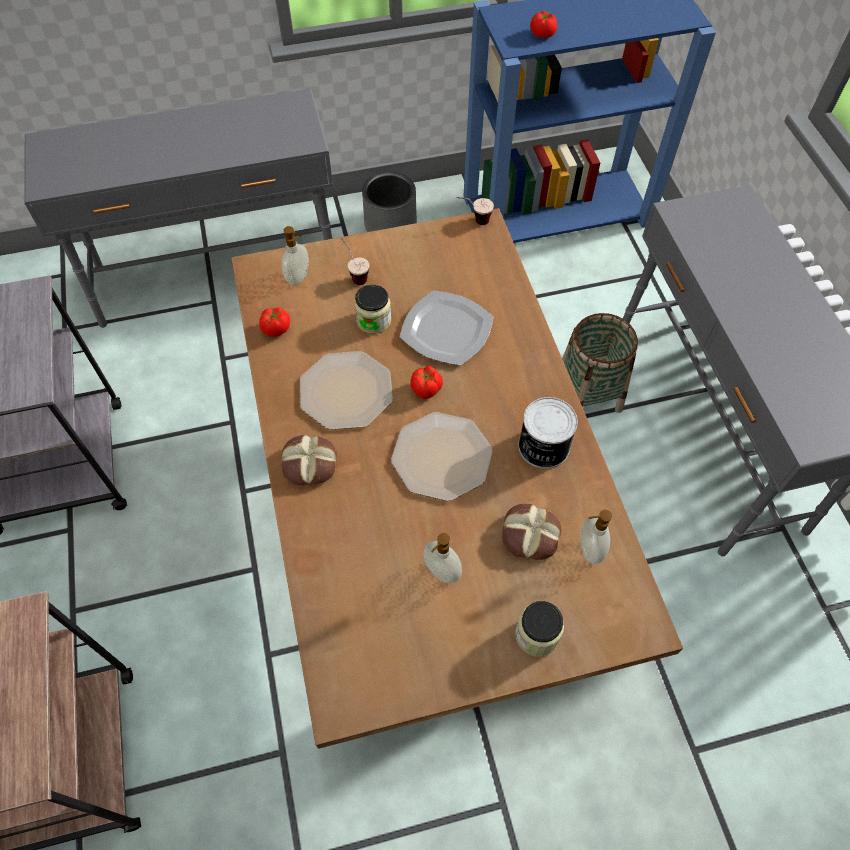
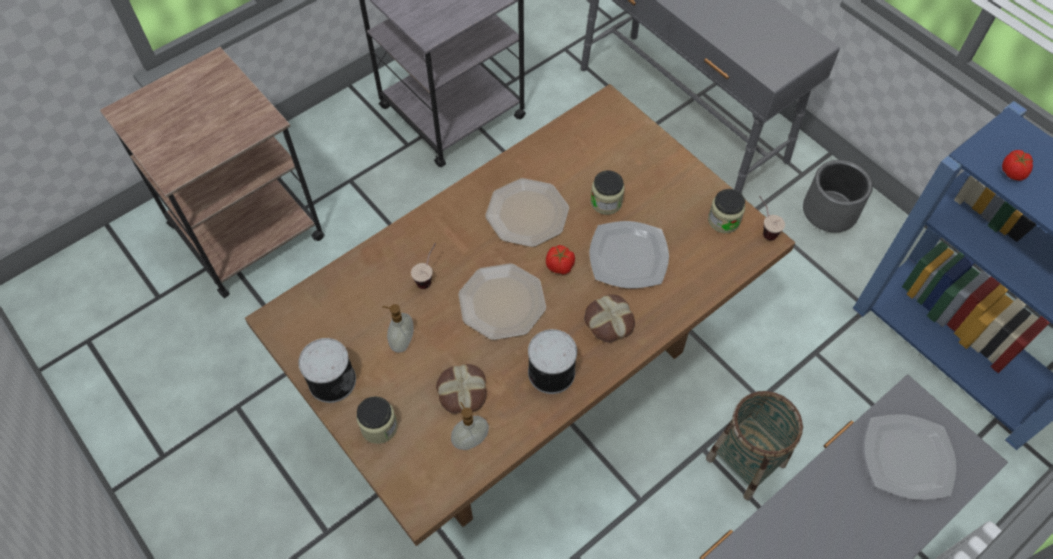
camera: 65 degrees right, 0 degrees up
(276, 329) = (558, 143): tomato -> none
(299, 277) = (617, 134): soap dispenser -> none
(309, 465) = (450, 219): bread -> bread (608, 321)
(355, 274) = (645, 169): cup -> cup (428, 276)
(448, 244) = (723, 220): none -> jar
(454, 667) = (331, 380): none -> can
(727, 237) = (909, 458): none -> plate

